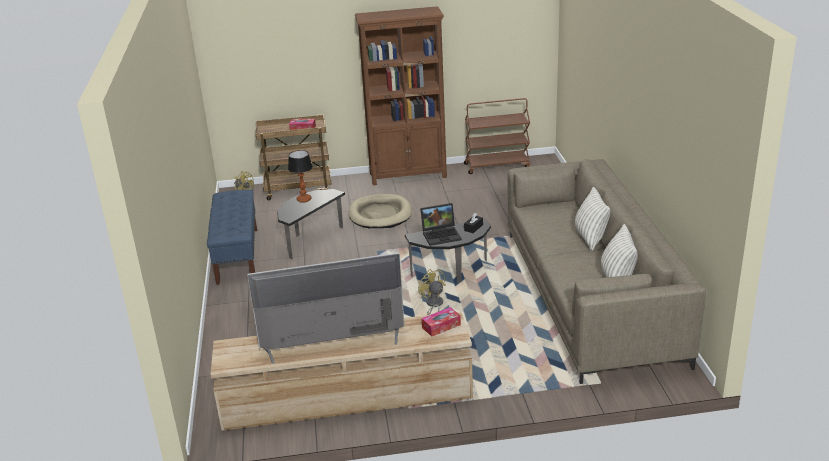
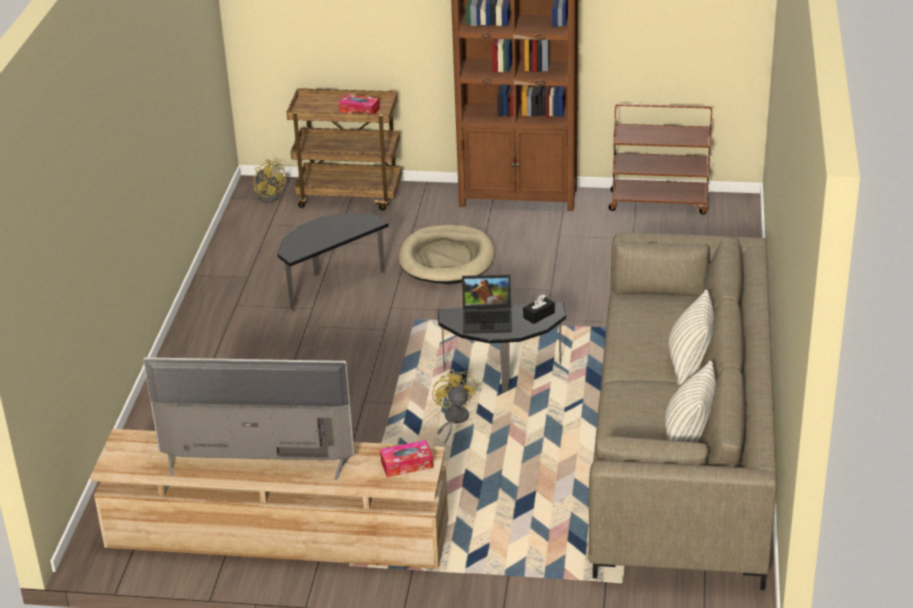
camera: 15 degrees right, 5 degrees up
(237, 255) = (223, 292): blue bench -> none
(303, 199) = (326, 226): table lamp -> none

